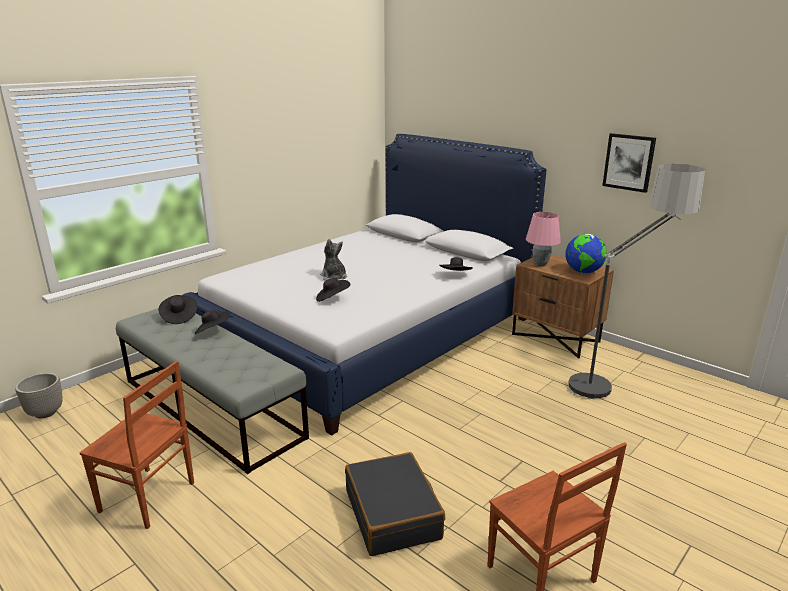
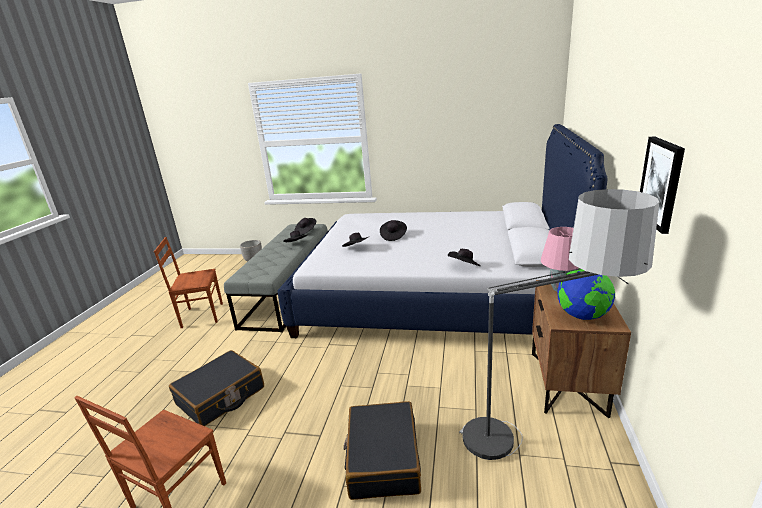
camera: 60 degrees right, 0 degrees up
(148, 498) = (202, 315): brown chair -> brown chair turned 90 degrees clockwise
(334, 277) = (393, 236): plush toy -> black hat
(575, 437) = (383, 458): none -> black suitcase

